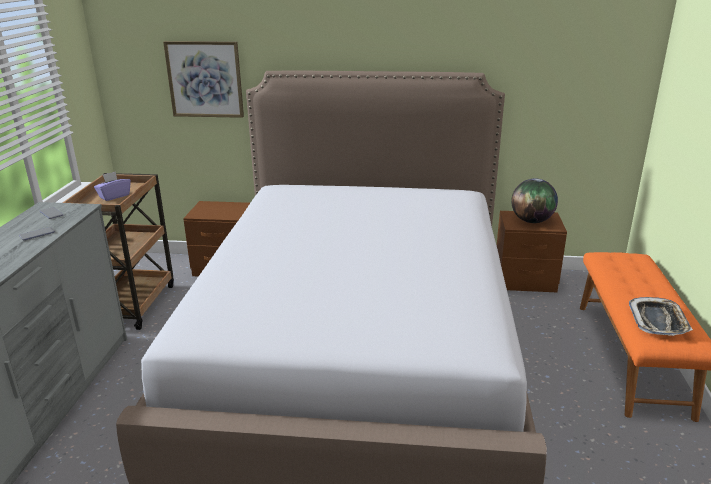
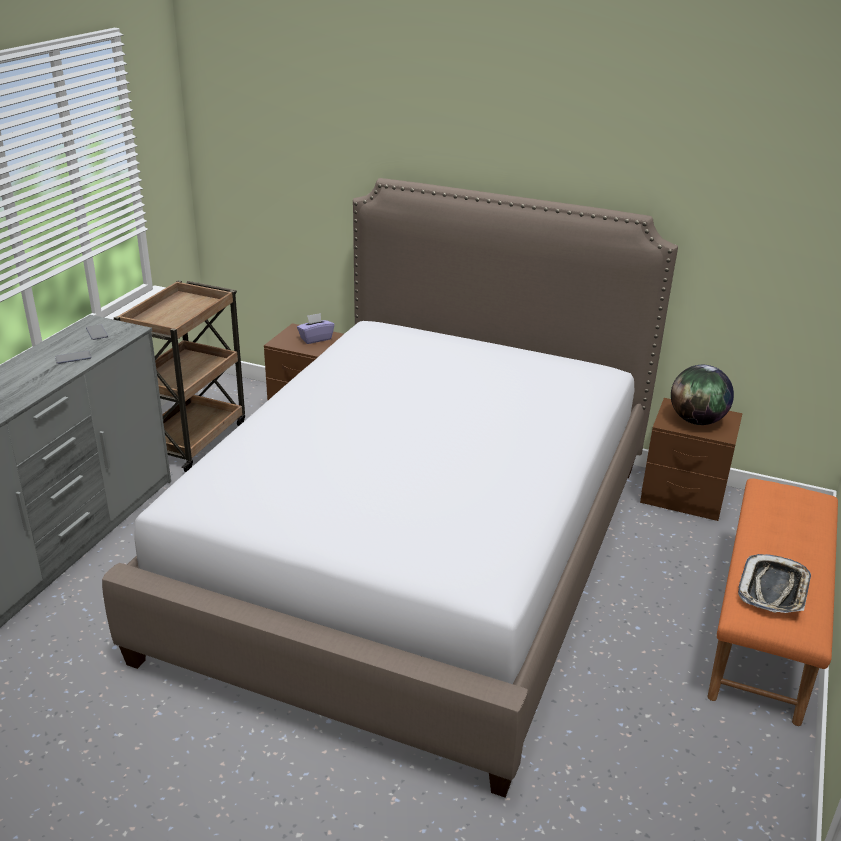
camera: 15 degrees right, 5 degrees up
(114, 196) = (179, 313): purple tissue box -> purple tissue box (315, 339)
(205, 79) = (309, 177): picture -> none

